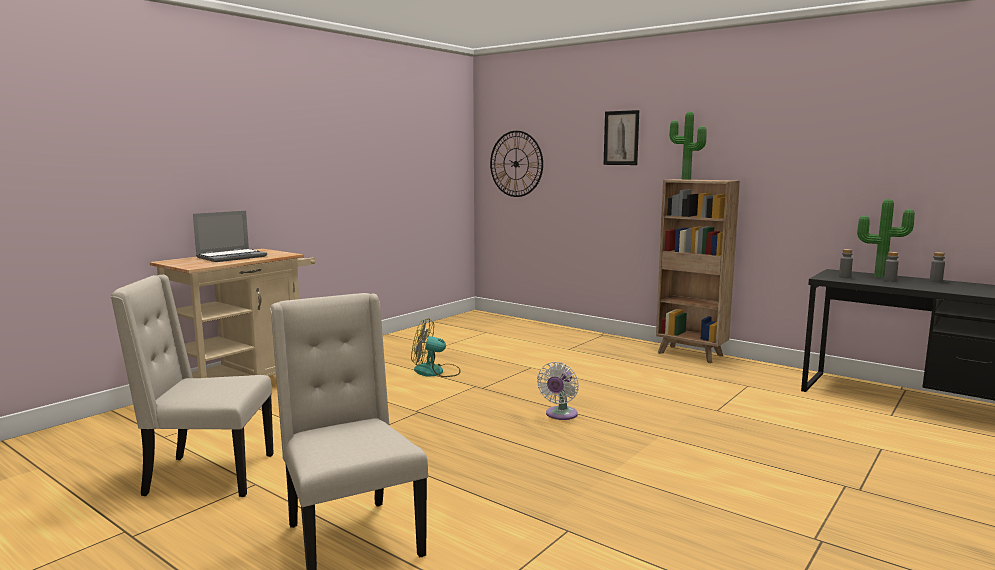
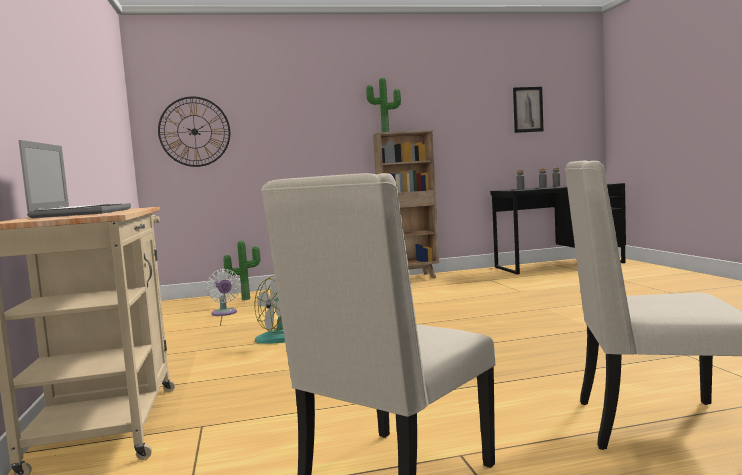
camera: 50 degrees left, 5 degrees down
(560, 415) = (466, 321): white fan -> white fan (224, 313)
(621, 138) = (315, 101): picture -> picture (528, 109)
(879, 276) = (529, 188): potted plant -> potted plant (245, 299)

